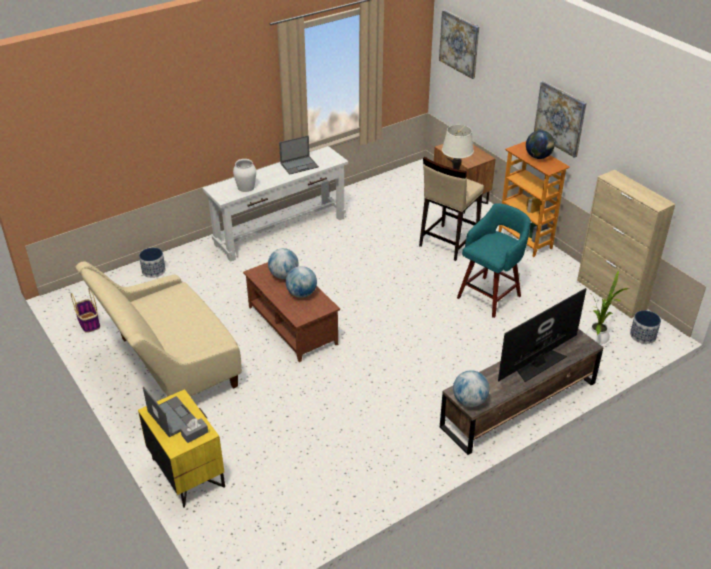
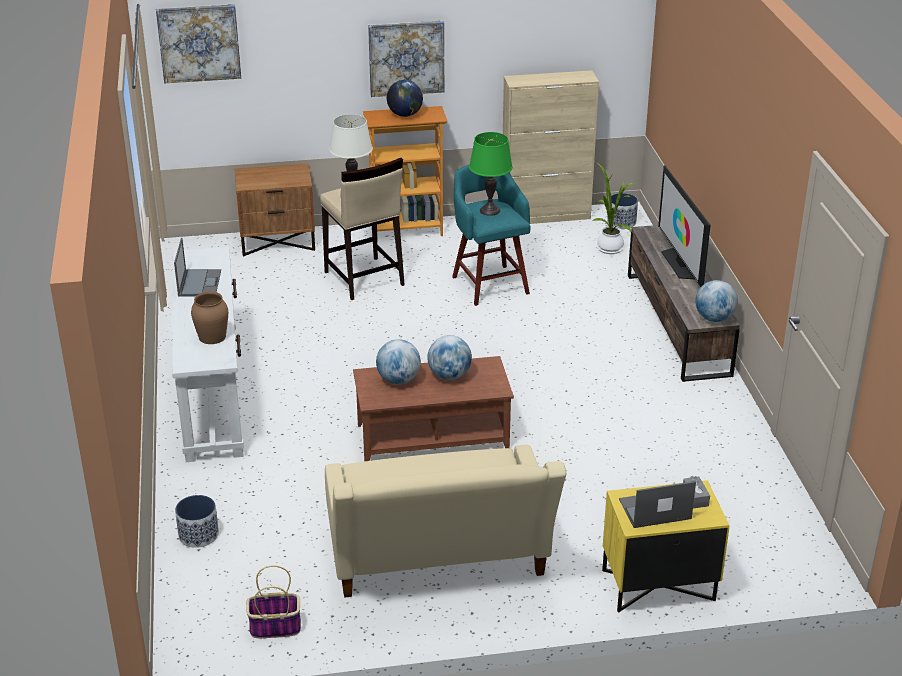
camera: 65 degrees left, 5 degrees down
(245, 187) = (212, 337): white vase -> brown vase
(495, 243) = (489, 210): none -> green table lamp

